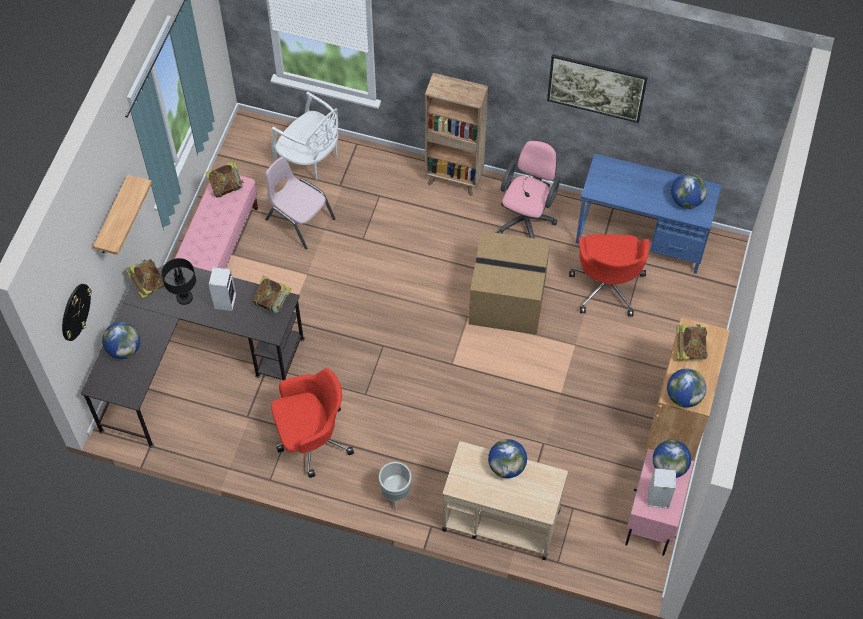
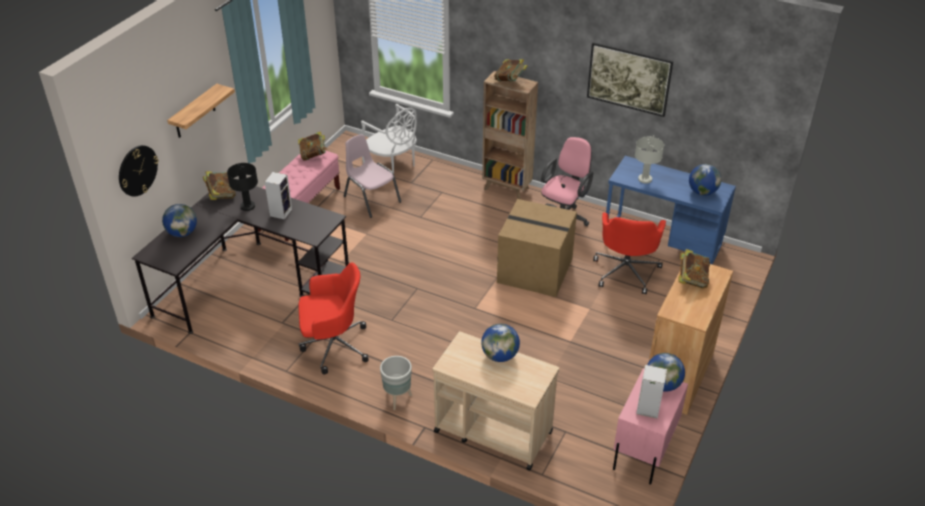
camera: 10 degrees right, 20 degrees down
(272, 301) = (321, 217): book -> book (510, 81)
(621, 189) = (645, 179): none -> grey table lamp
(683, 396) = (682, 313): globe -> none

